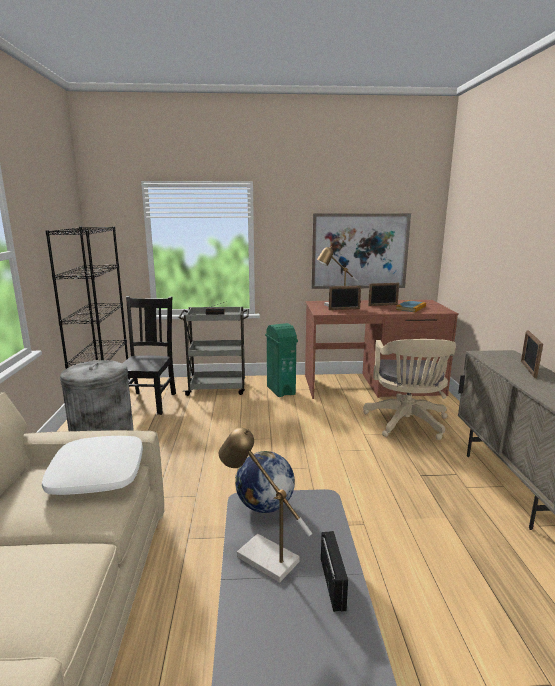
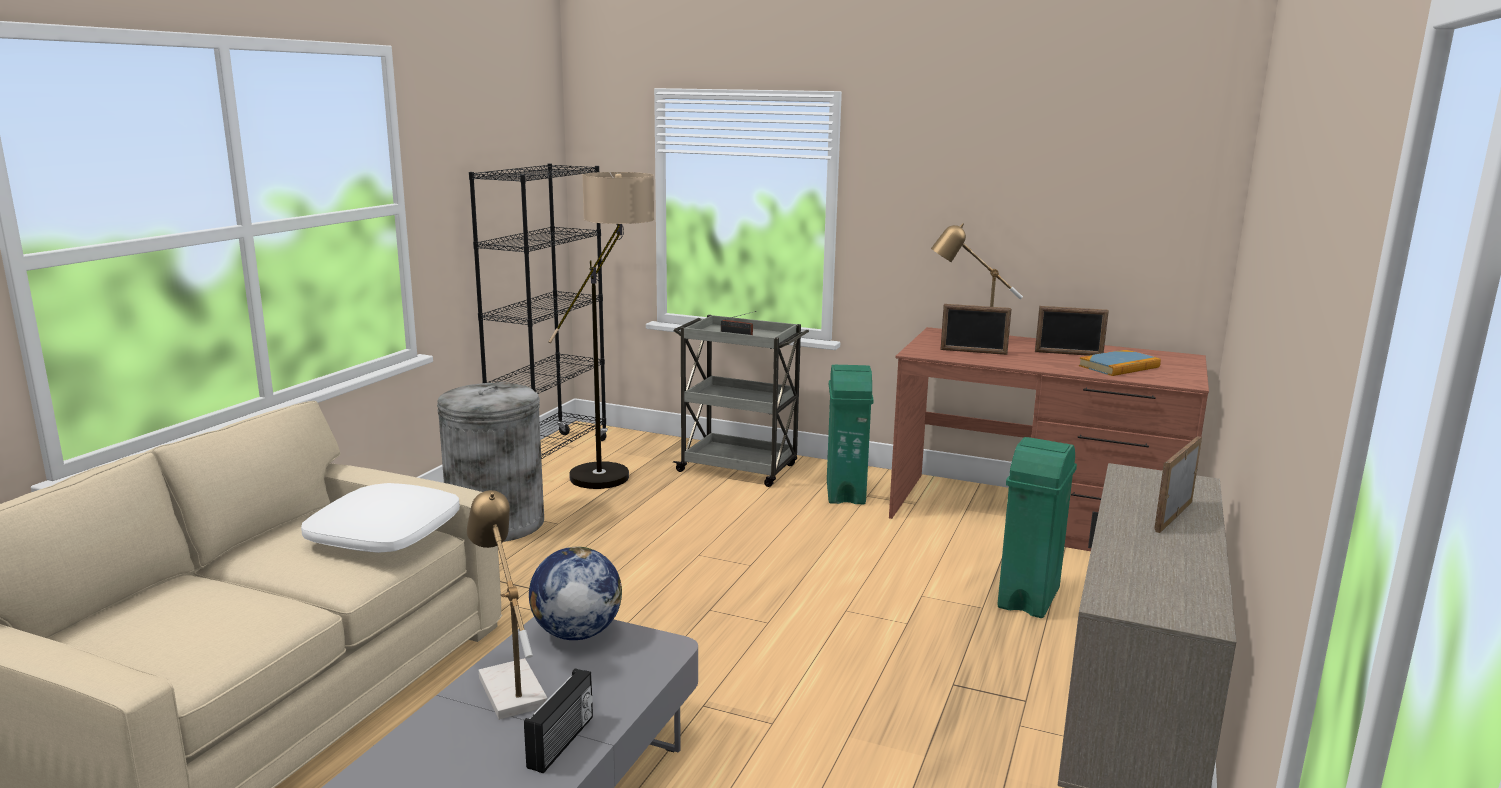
camera: 25 degrees right, 0 degrees up
(149, 402) = (613, 470): black chair -> floor lamp
(360, 251) = (1045, 237): picture -> none
(407, 424) = (1028, 598): beige office chair -> green trash can

